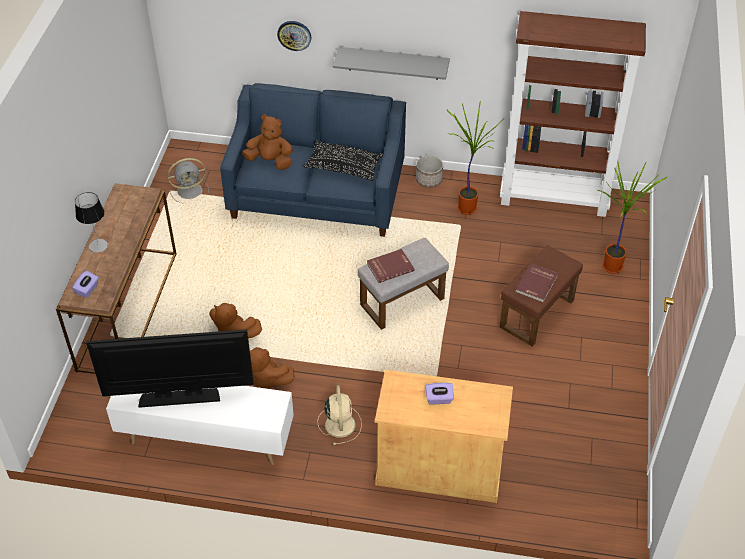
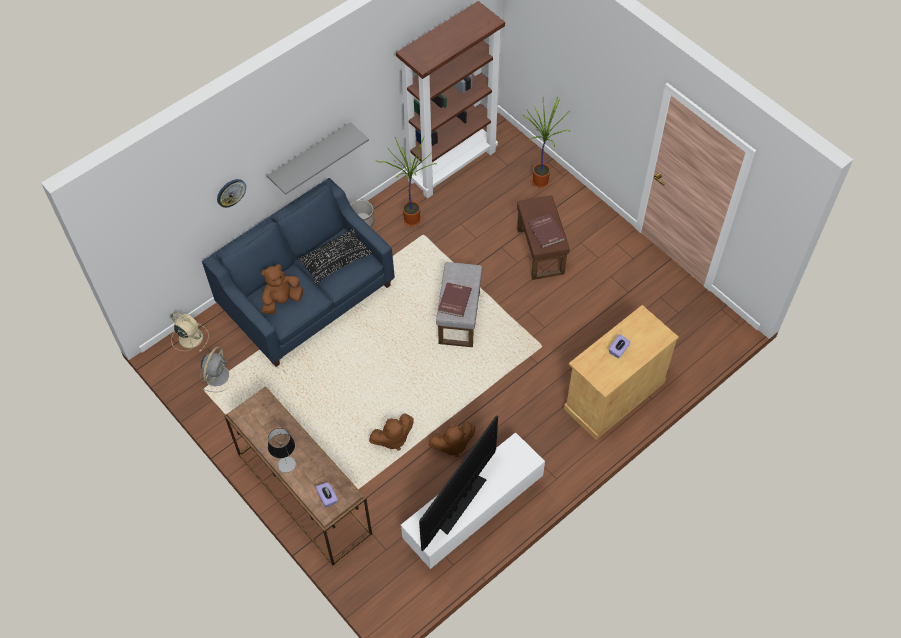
camera: 50 degrees left, 10 degrees up
(340, 423) = (529, 426): beige fan -> beige fan (189, 337)

